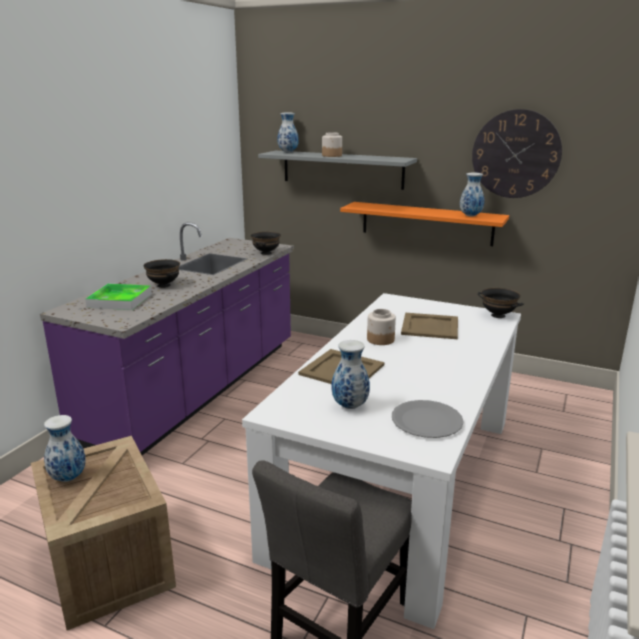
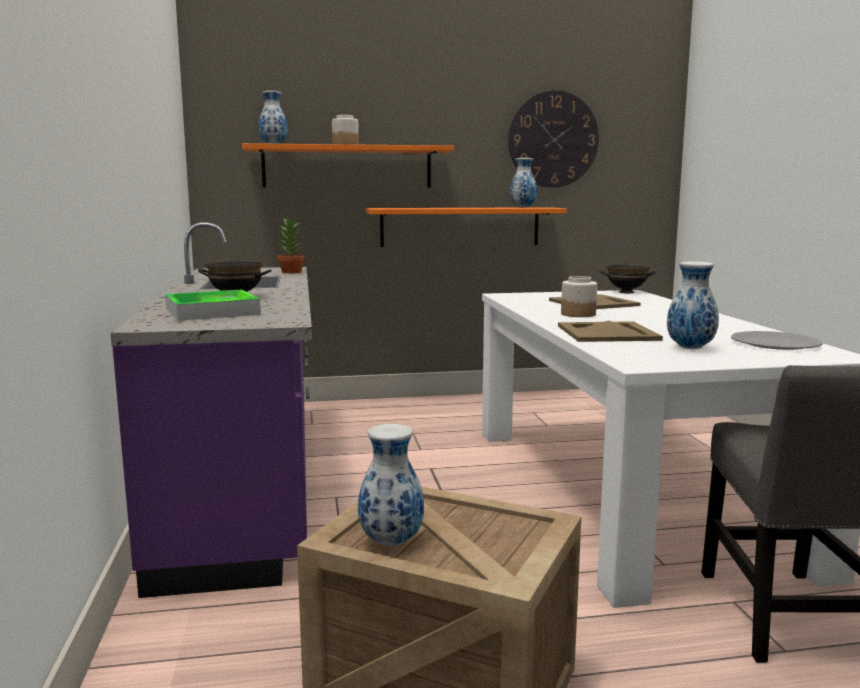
camera: 35 degrees left, 10 degrees down
(266, 253) = (291, 272): black bowl -> potted plant
(342, 169) = (347, 167): grey shelf -> orange shelf

